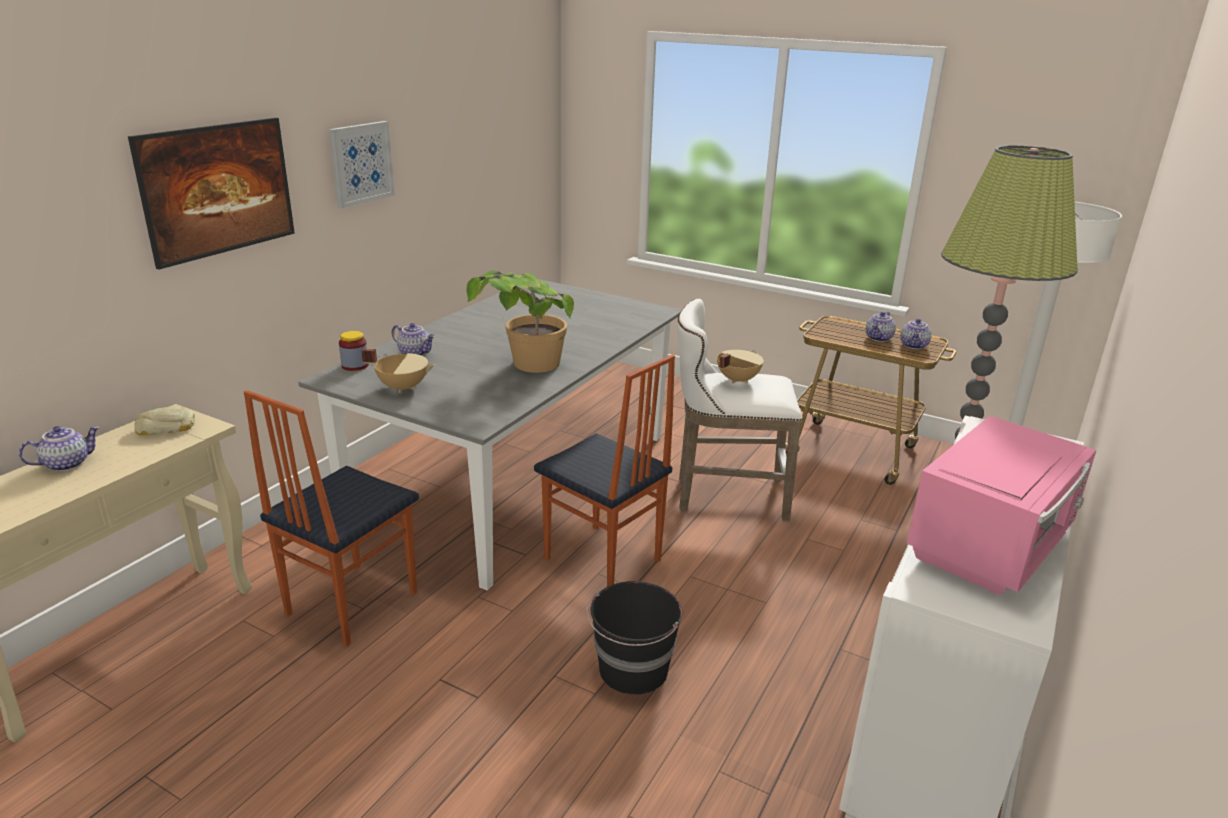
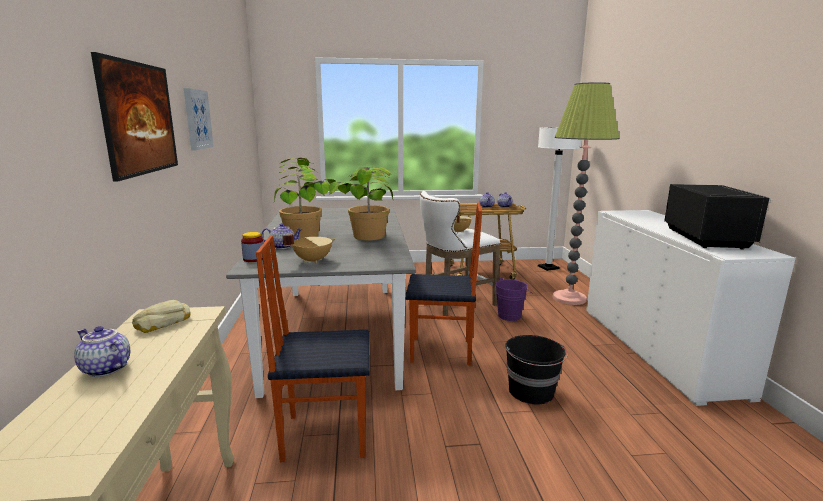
camera: 35 degrees left, 10 degrees down
(67, 463) = (104, 369): teapot -> teapot turned 75 degrees counterclockwise
(350, 603) = (324, 434): chair -> chair turned 90 degrees clockwise
(475, 335) = (304, 233): none -> potted plant
(785, 546) = (511, 315): none -> purple bucket
(992, 546) = (706, 239): pink microwave -> black microwave

